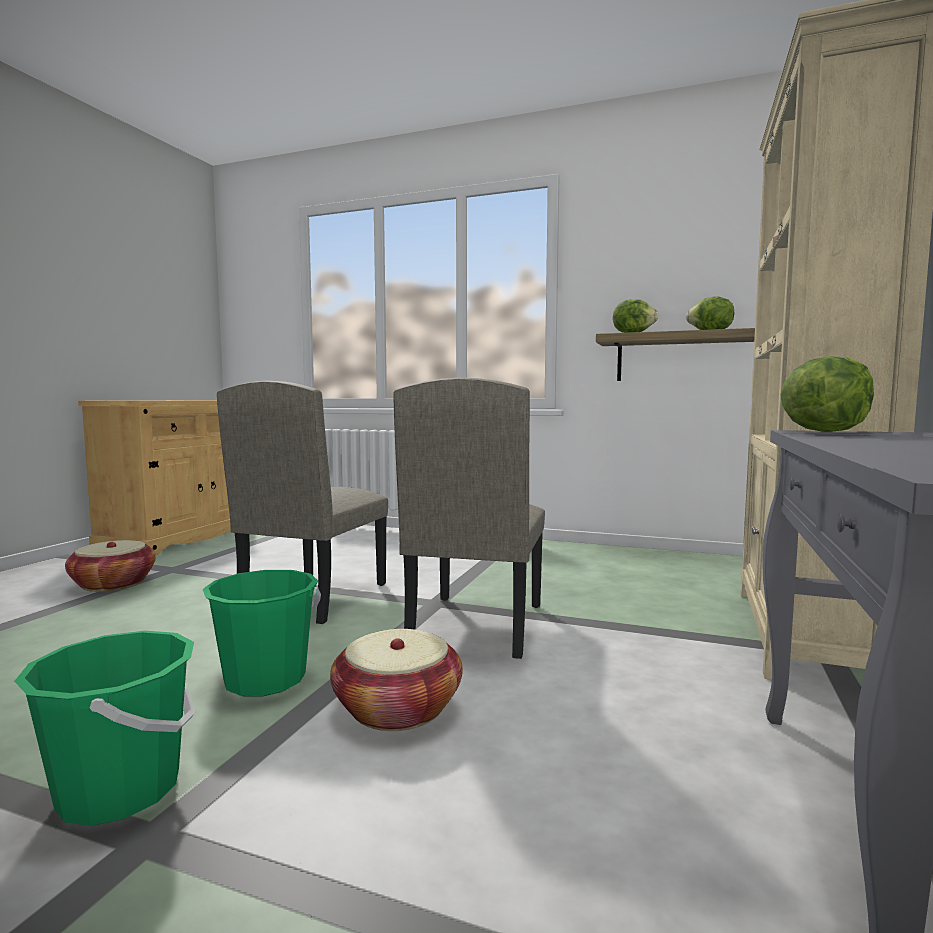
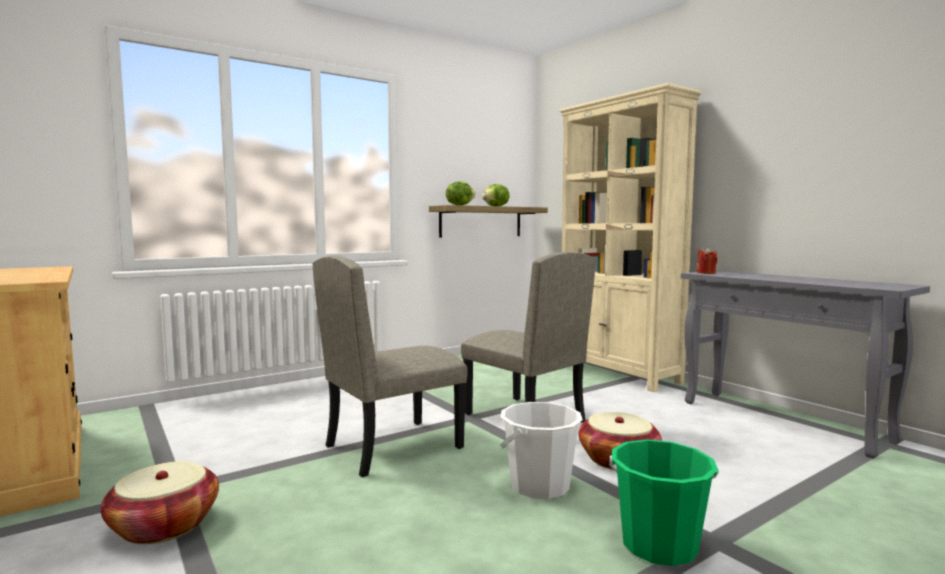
camera: 55 degrees left, 0 degrees up
(265, 679) = (539, 486): green bucket -> white bucket
(313, 597) = (393, 446): beige chair -> beige chair turned 90 degrees clockwise
(823, 431) = (706, 273): lettuce -> red candle

